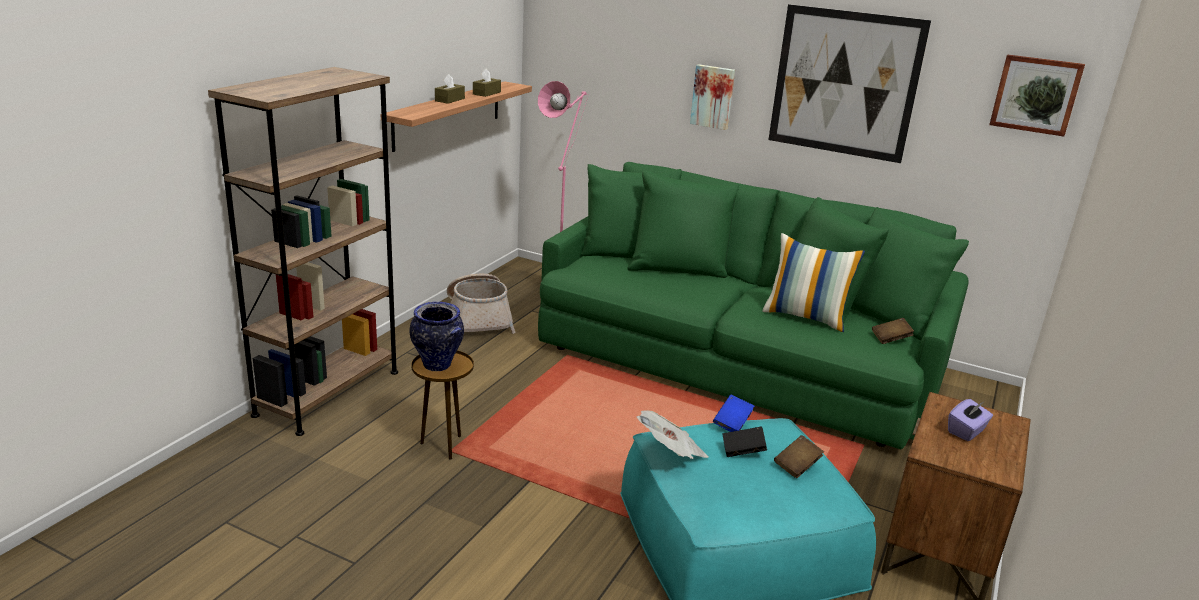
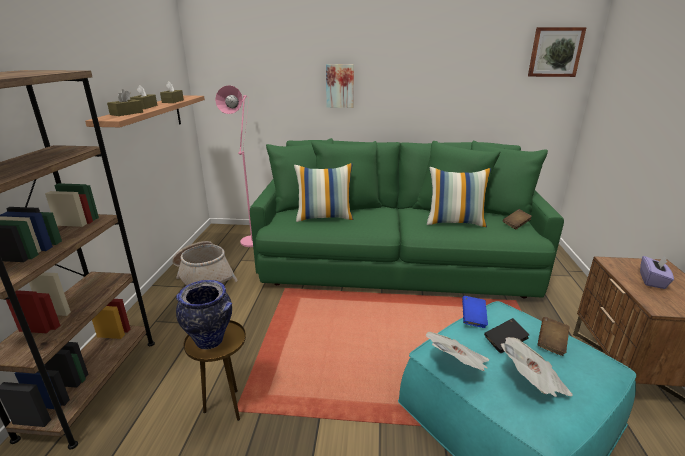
camera: 20 degrees left, 0 degrees up
(425, 109) = (127, 113): none -> brown tissue box
(636, 274) = (324, 217): none -> pillow
(736, 486) = (532, 382): none -> newspaper
(845, 83) = (431, 63): picture -> none

